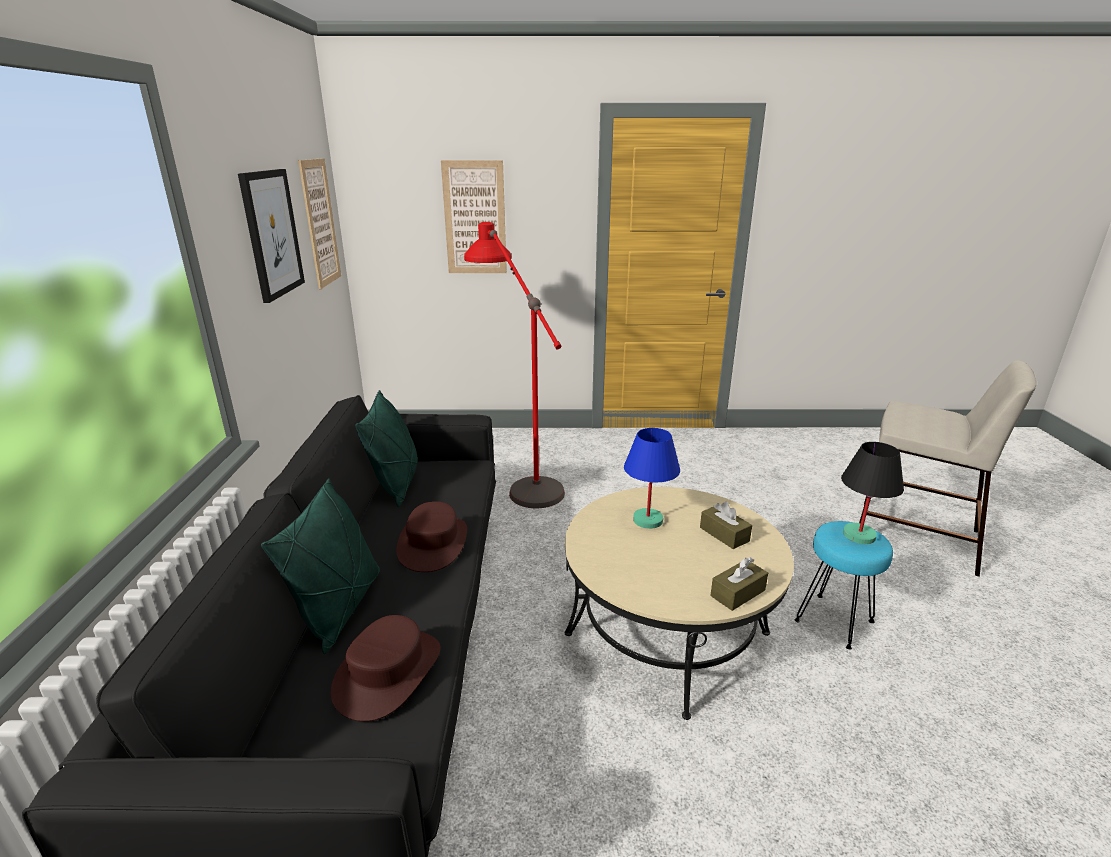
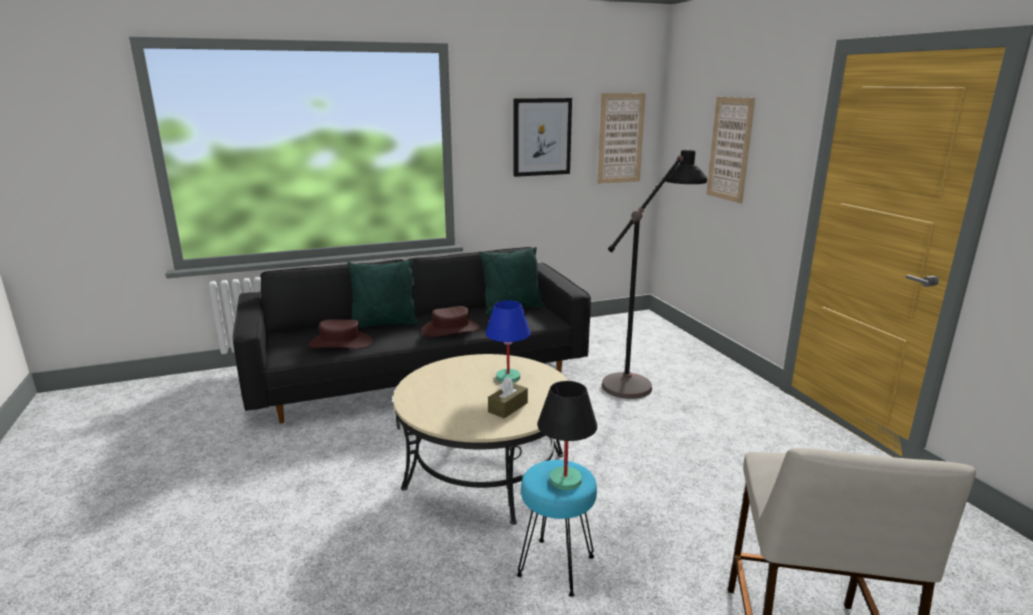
camera: 70 degrees right, 5 degrees down
(519, 476) = (644, 375): red floor lamp -> black floor lamp
(737, 593) = (430, 417): brown tissue box -> none

